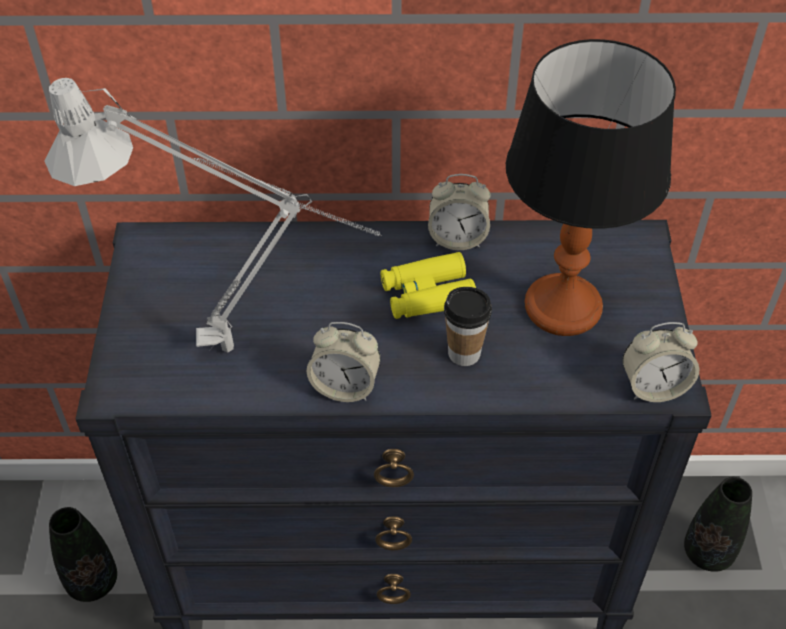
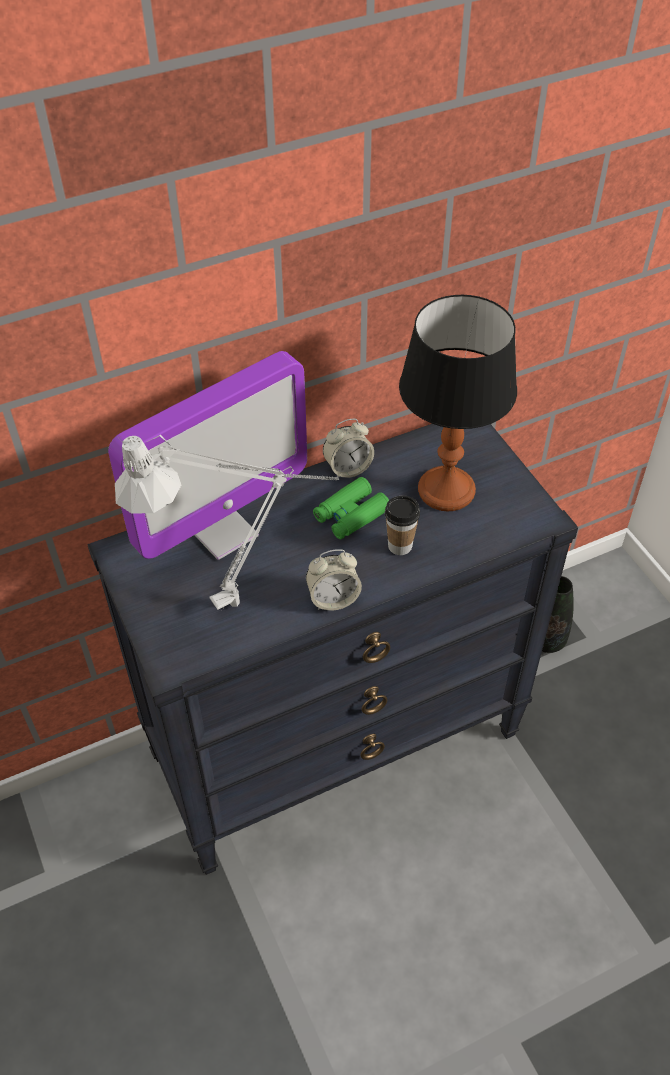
camera: 25 degrees left, 0 degrees up
(92, 582) = (107, 852): black vase -> none
(268, 260) = (222, 531): none -> monitor
(427, 294) = (351, 515): yellow binoculars -> green binoculars
(653, 386) = (533, 522): alarm clock -> none

